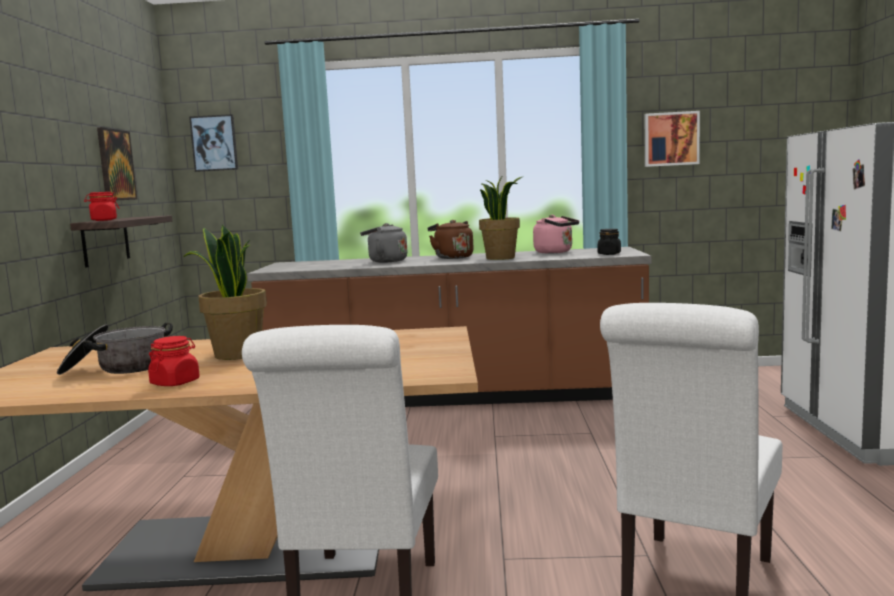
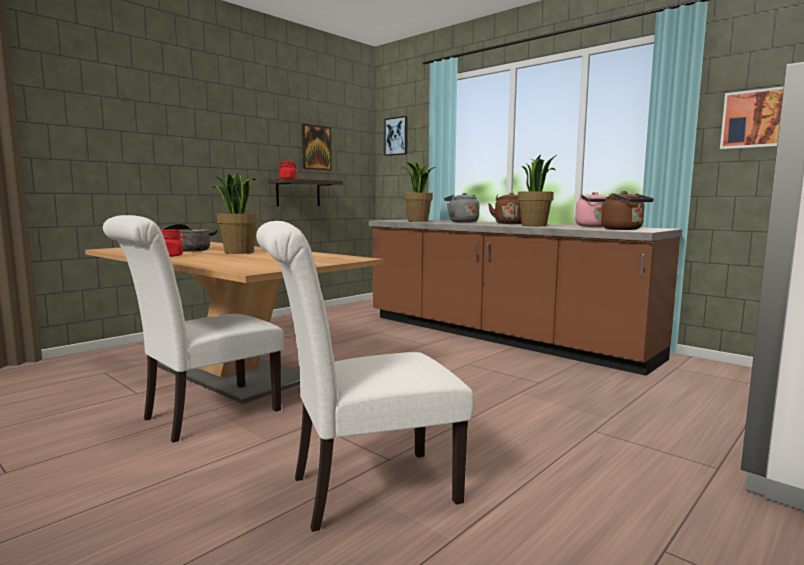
camera: 40 degrees right, 0 degrees up
(321, 266) = (418, 221): none -> potted plant
(609, 254) = (624, 229): black jar -> brown kettle

